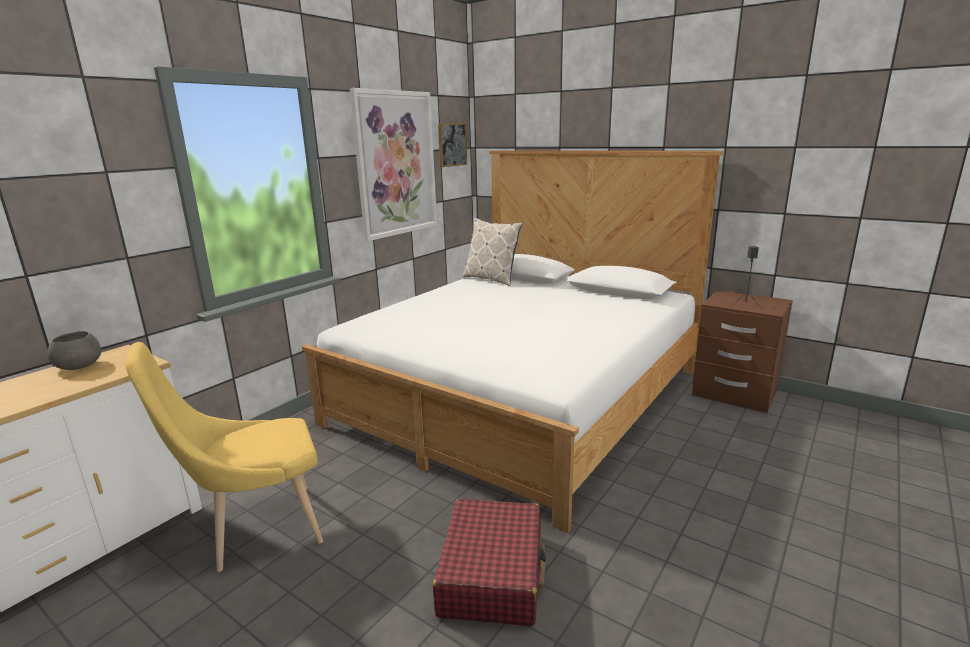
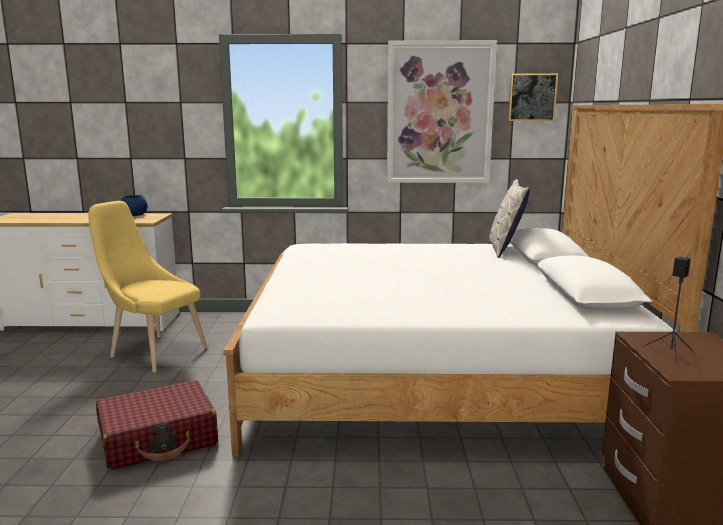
camera: 55 degrees right, 5 degrees down
(80, 365) = (135, 215): grey bowl -> blue bowl

